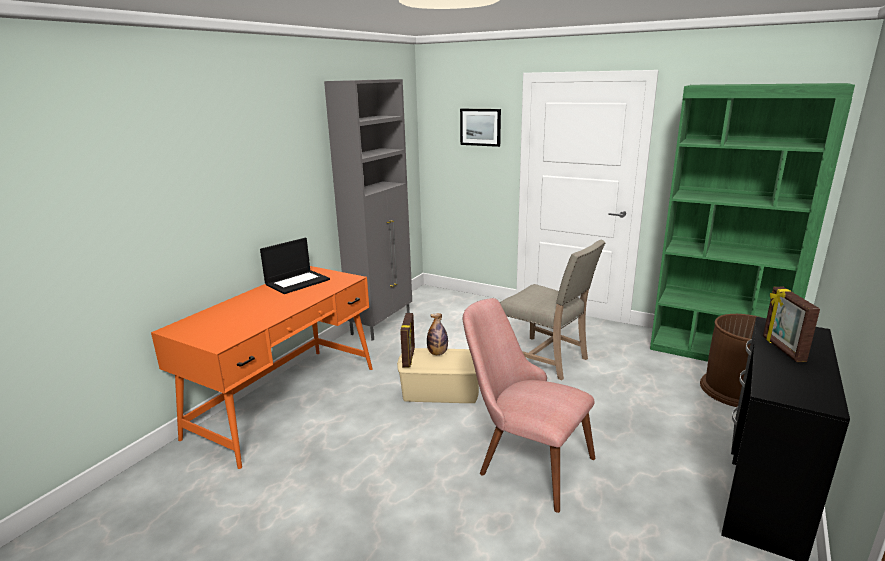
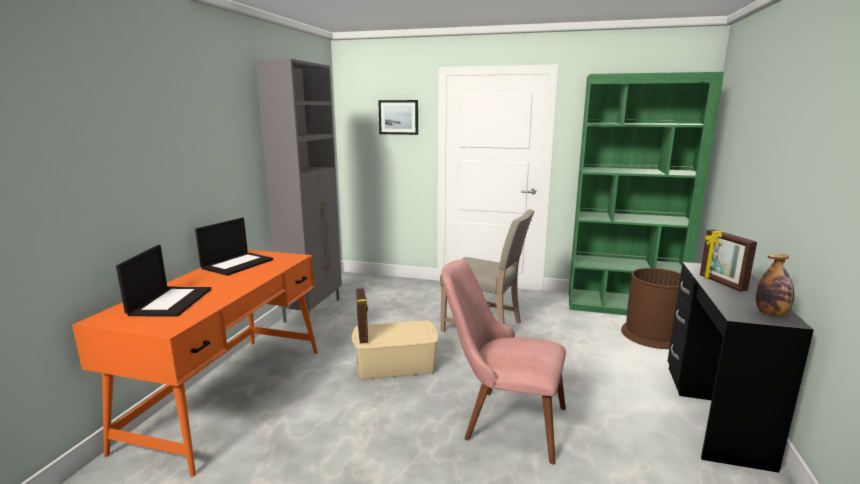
camera: 15 degrees left, 5 degrees down
(229, 317) = (170, 301): none -> laptop
(437, 353) = (390, 327): bottle -> bottle (771, 314)

